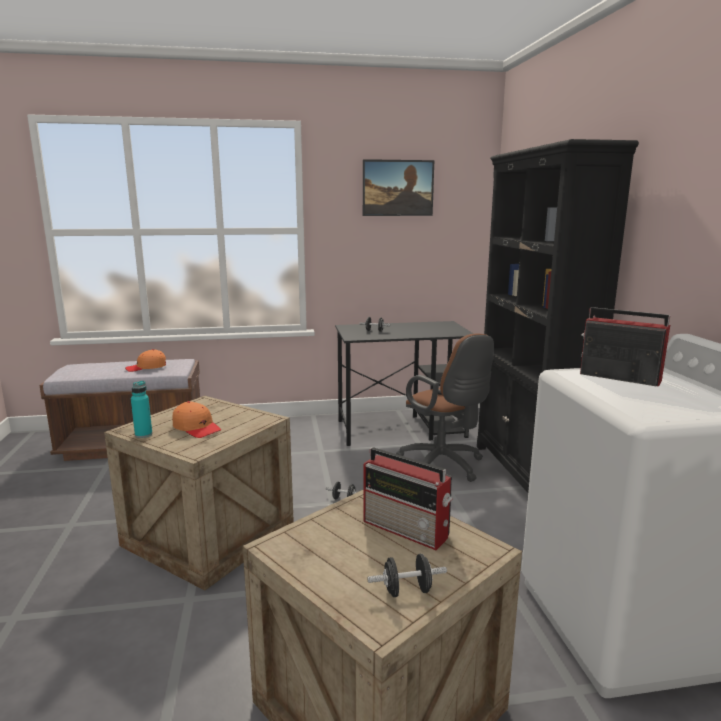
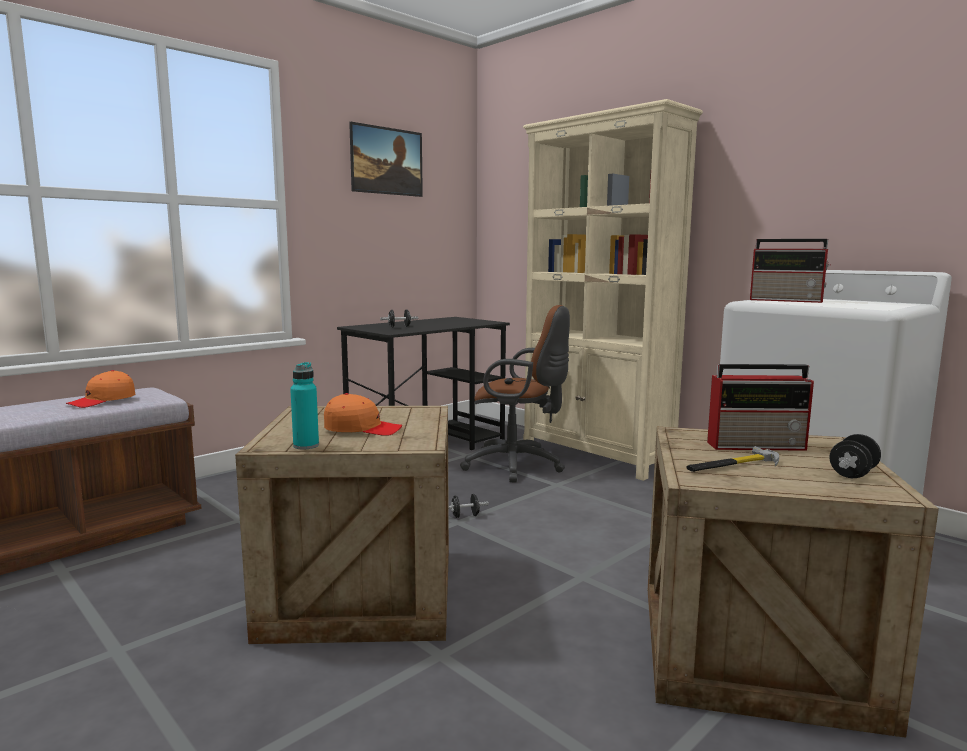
camera: 35 degrees left, 5 degrees down
(334, 543) = (733, 466): none -> hammer
(527, 474) = (596, 456): black bookcase -> beige bookcase
(617, 377) = (788, 300): radio -> radio turned 150 degrees counterclockwise

